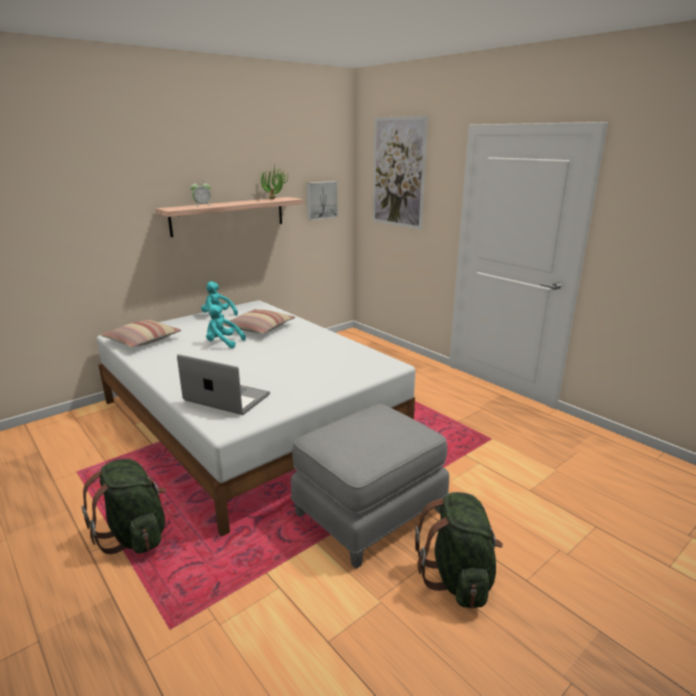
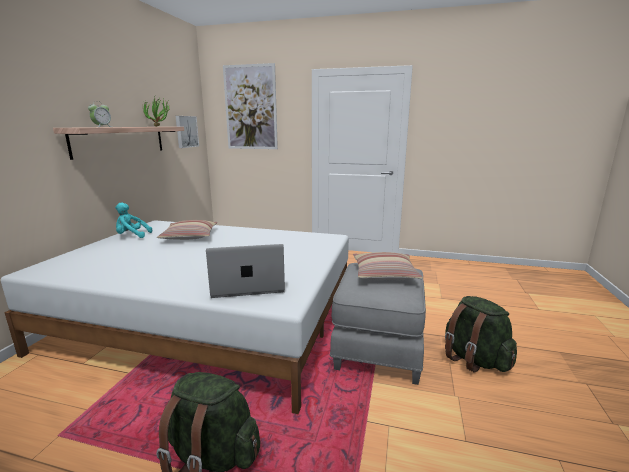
camera: 35 degrees left, 5 degrees down
(142, 340) = (75, 268): pillow -> pillow (384, 274)
(223, 343) = (173, 252): turquoise plush toy -> none

